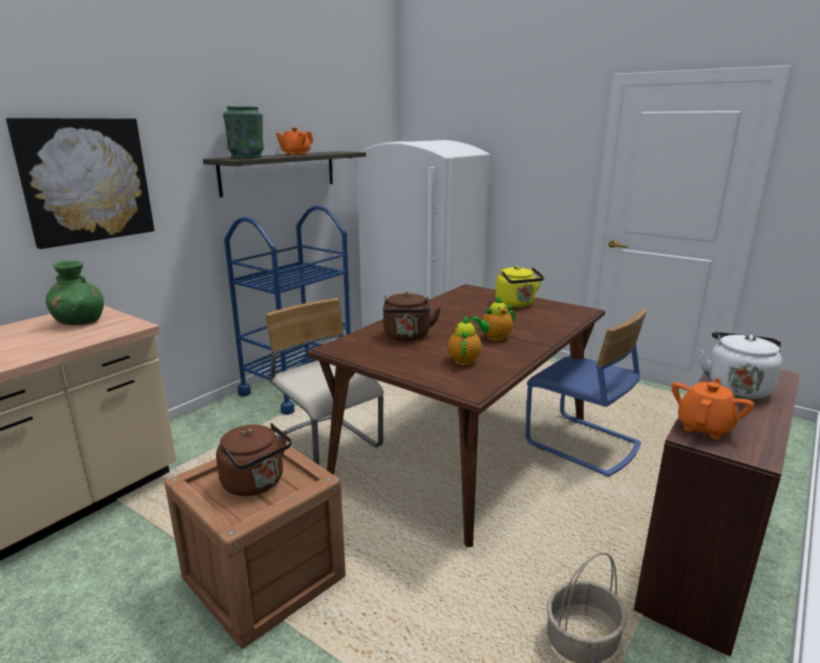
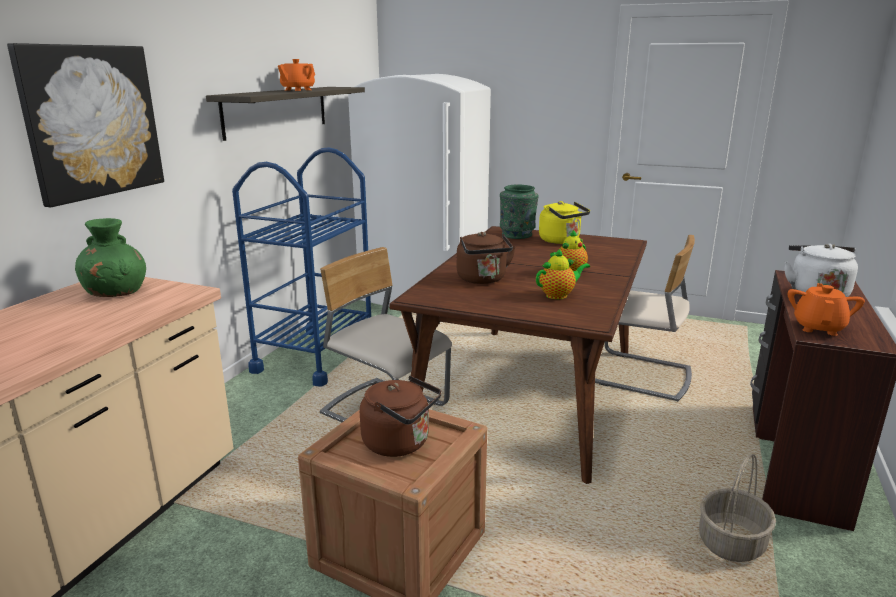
camera: 15 degrees left, 0 degrees up
(247, 157) = (254, 93): green vase -> green vase (517, 234)
(464, 359) = (559, 295): teapot -> teapot turned 75 degrees clockwise
(582, 444) = (638, 376): blue chair -> beige chair

